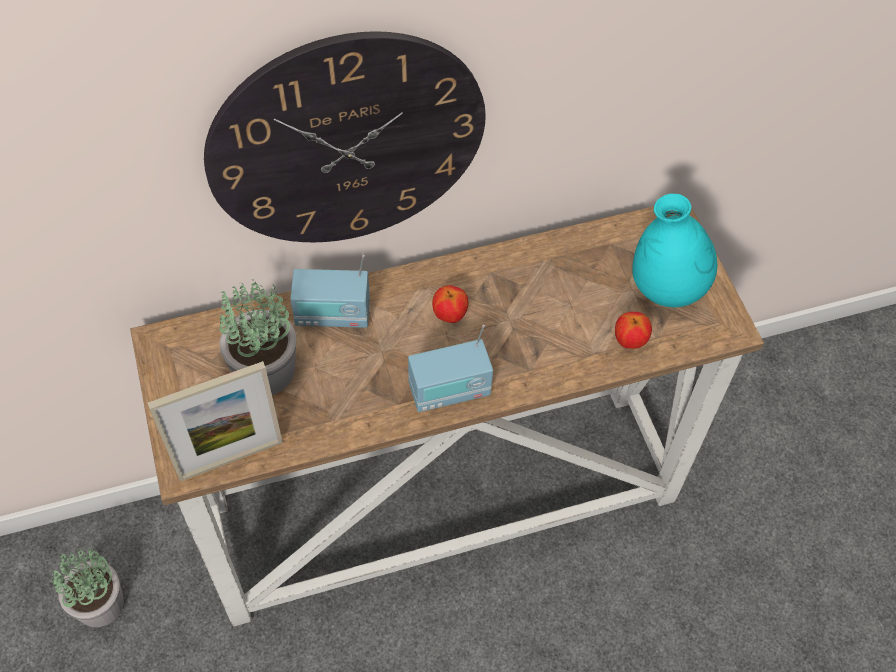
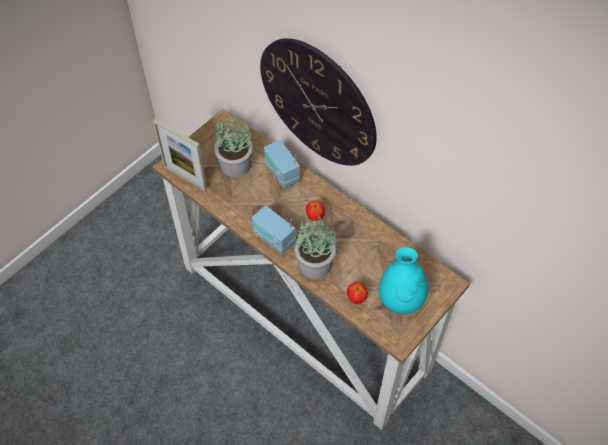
camera: 60 degrees right, 0 degrees up
(99, 605) = (164, 213): potted plant -> potted plant (314, 264)

